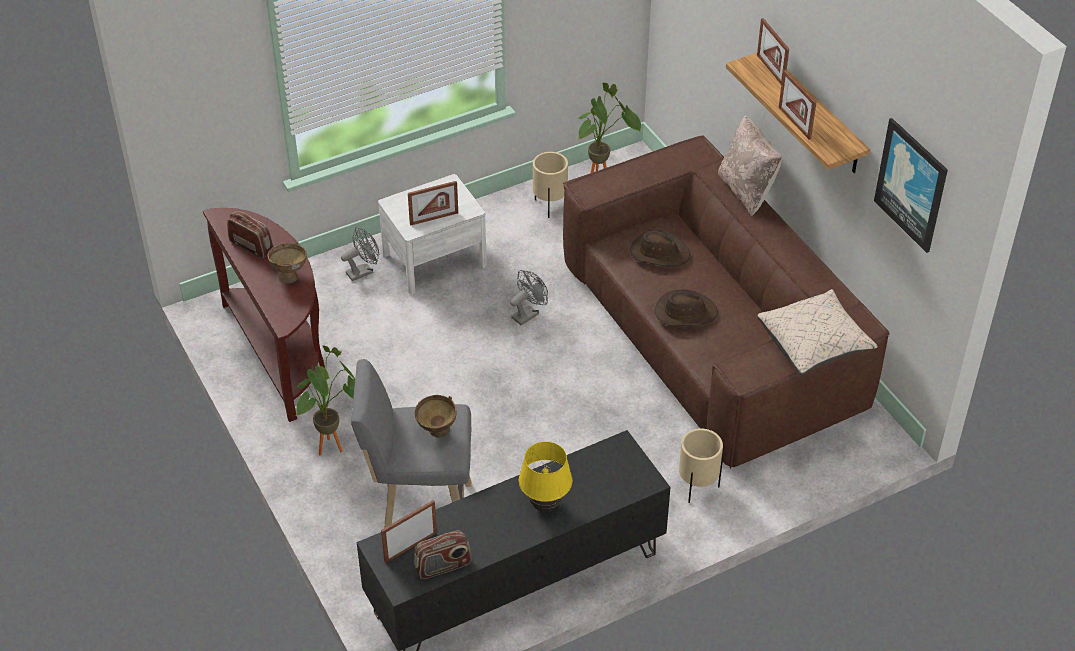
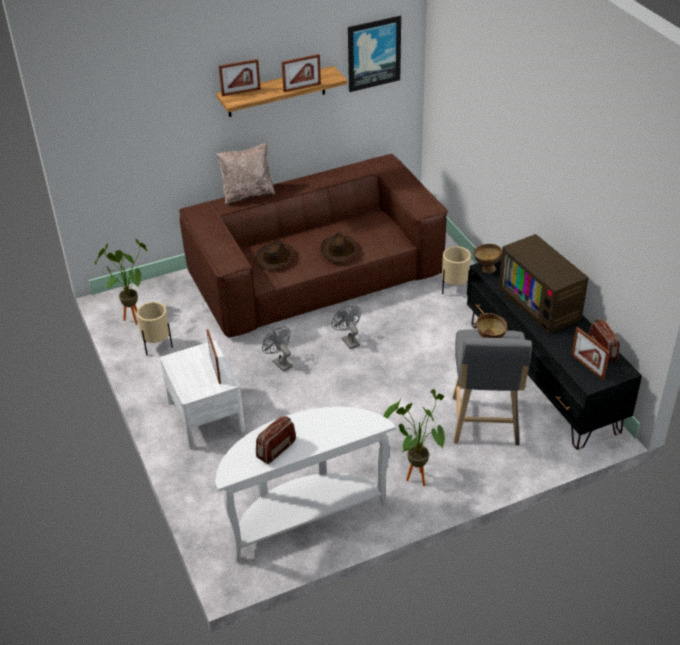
camera: 85 degrees left, 5 degrees down
(280, 353) = (304, 516): brown console table -> white console table
(290, 275) = (318, 422): brown bowl -> brown bowl (485, 269)
(363, 271) = (210, 462): grey fan -> grey fan (348, 340)
(545, 506) = (542, 303): yellow table lamp -> television
(814, 344) = (401, 179): beige pillow -> none

